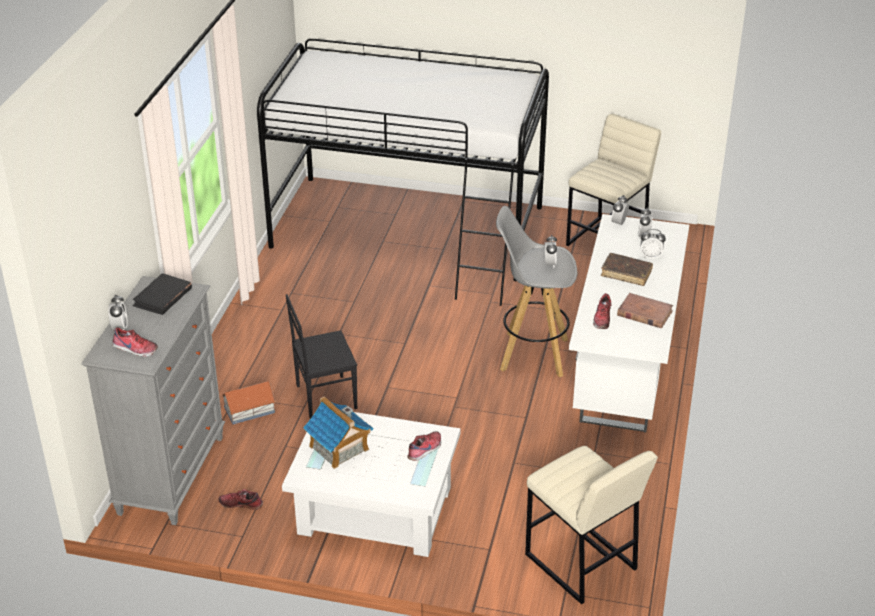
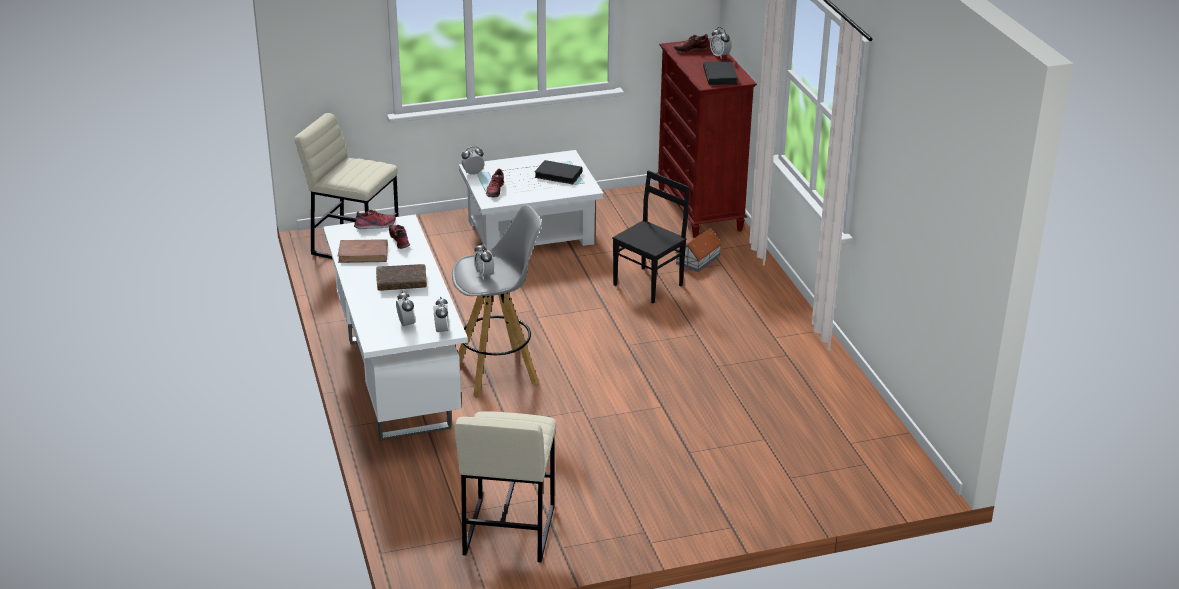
camera: 150 degrees right, 5 degrees down
(171, 474) = (700, 210): grey dresser -> red dresser
(241, 503) = (629, 210): shoe -> shoe (375, 226)
(339, 448) = (558, 175): toy house -> black book
(410, 229) = (751, 464): black bed -> none
(651, 256) = (386, 306): alarm clock -> alarm clock (473, 173)

